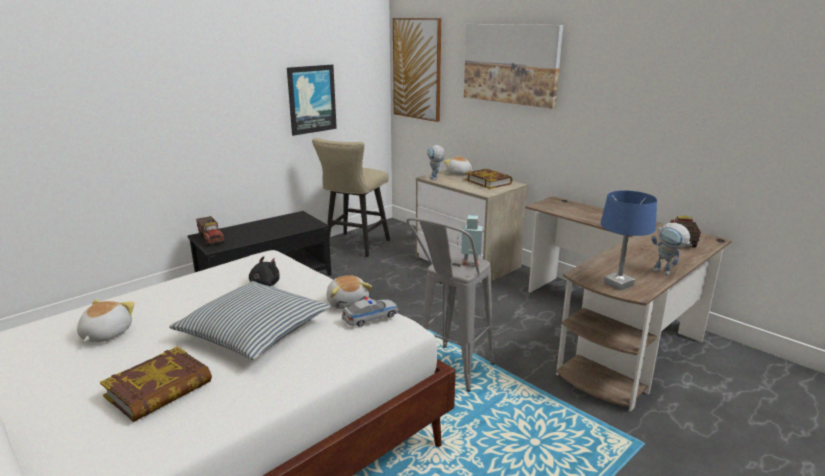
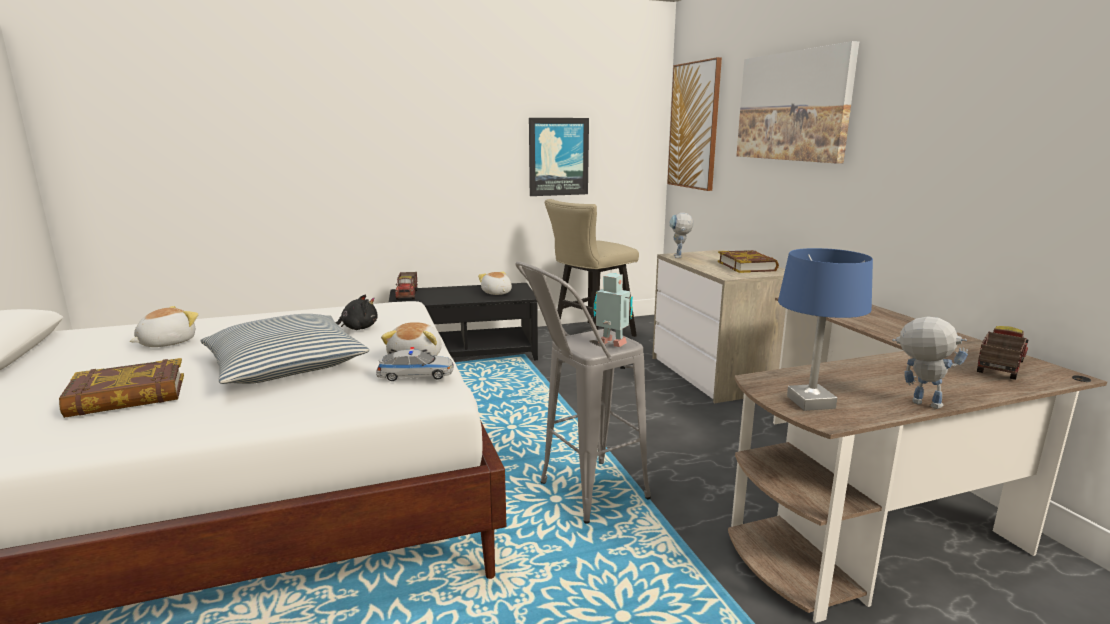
camera: 25 degrees right, 5 degrees down
(459, 174) = (717, 255): plush toy -> plush toy (496, 293)
(666, 273) = (917, 403): toy robot -> toy robot turned 150 degrees clockwise

